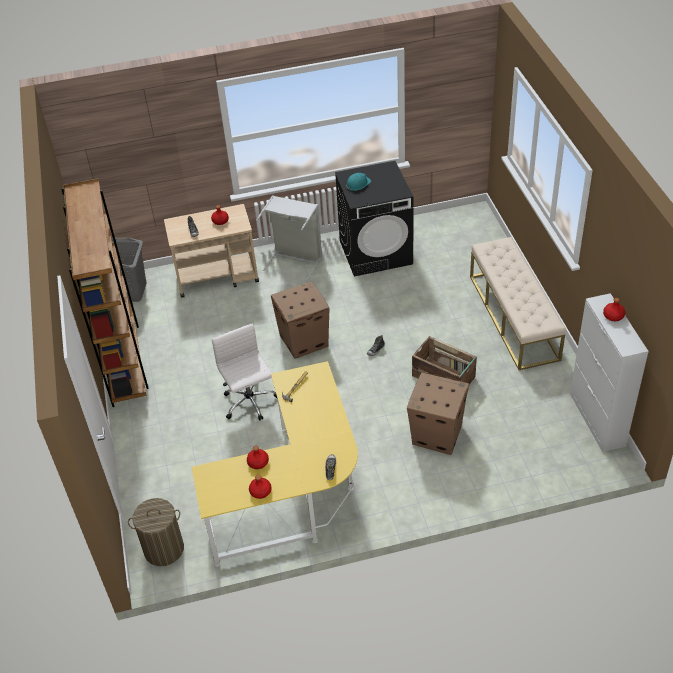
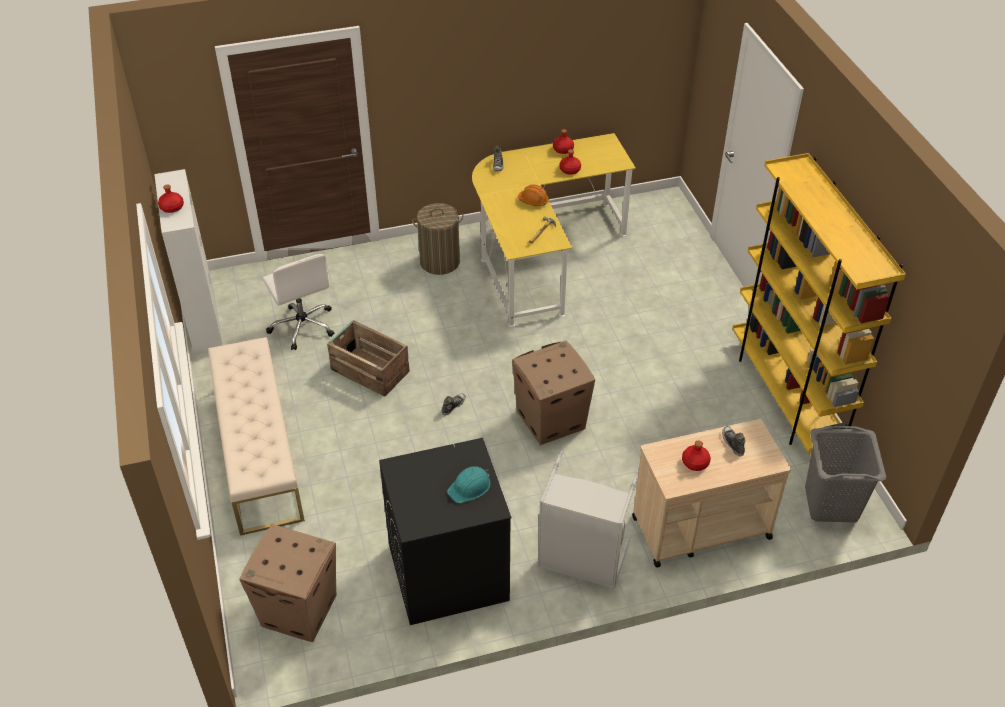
camera: 175 degrees right, 0 degrees up
(125, 360) = (786, 396): brown bookcase -> yellow bookcase
(164, 549) = (660, 214): laundry basket -> laundry basket (440, 262)
(250, 403) = (606, 342): white office chair -> white office chair (302, 326)
(299, 423) = (533, 201): none -> orange hard hat
(436, 434) = (388, 308): cardboard box -> cardboard box (300, 610)

